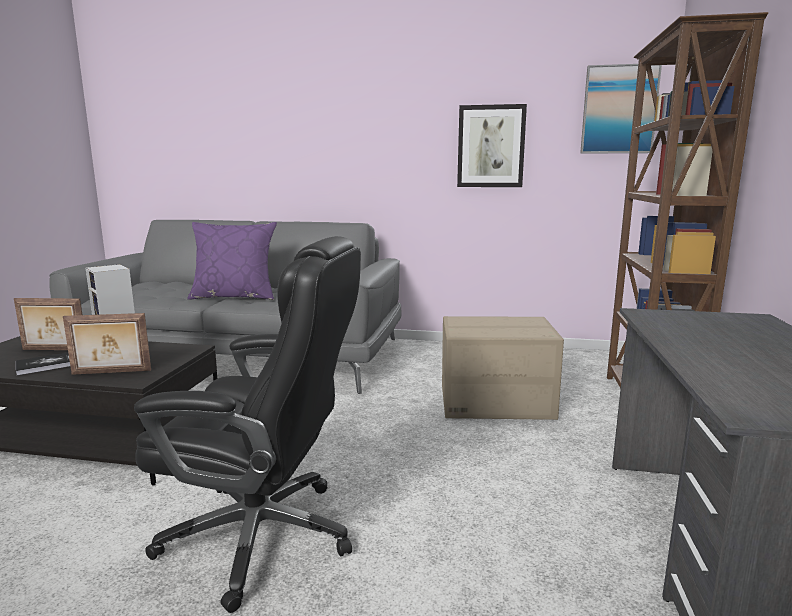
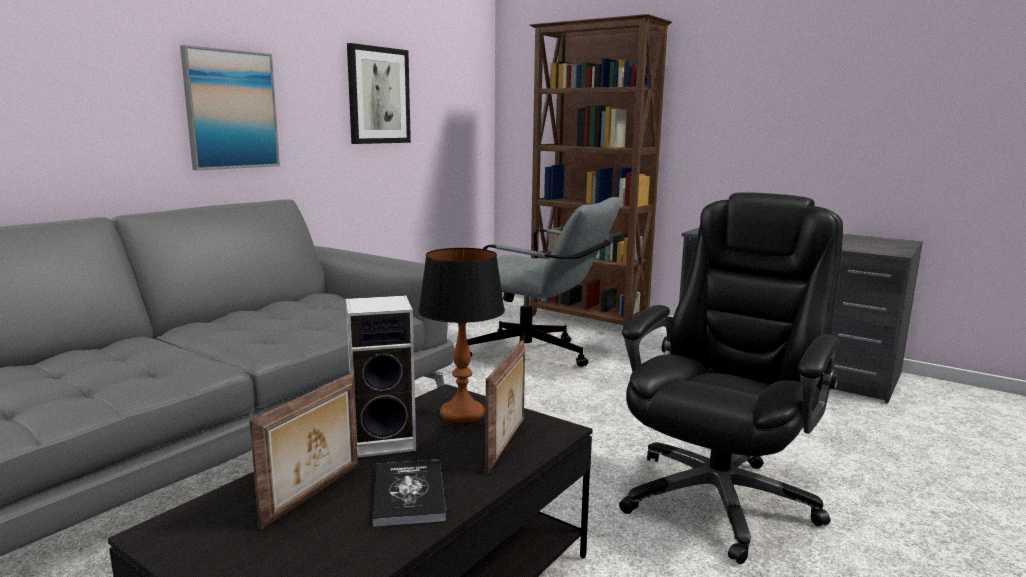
camera: 65 degrees left, 0 degrees up
(162, 356) = (463, 413): none -> table lamp
(235, 296) = (230, 343): purple pillow -> none
(495, 402) = (536, 359): cardboard box -> grey office chair
(619, 110) = (467, 66): picture -> picture (231, 110)

